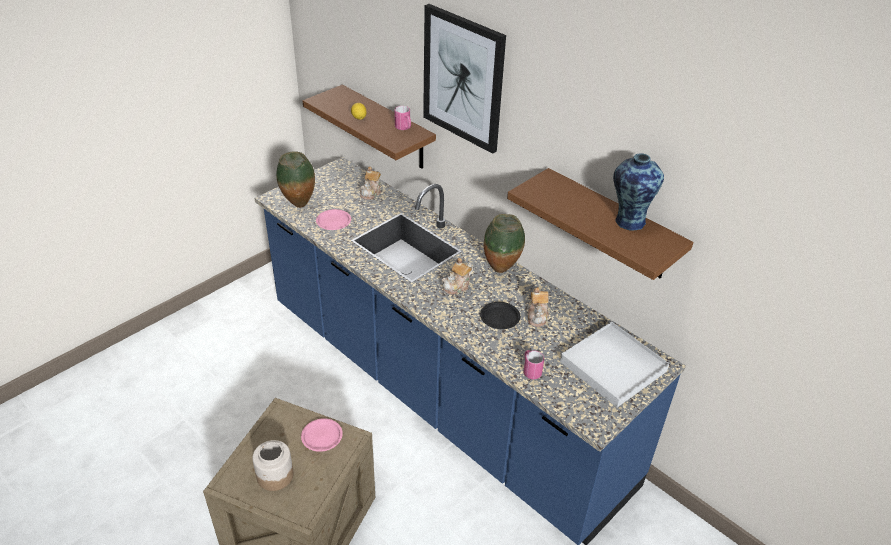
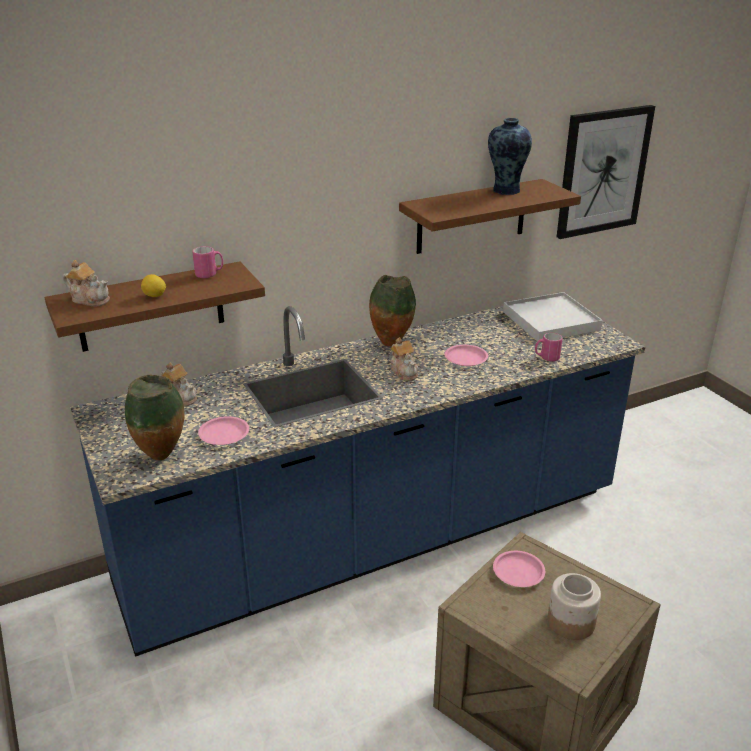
camera: 70 degrees left, 10 degrees down
(463, 78) = (275, 163): picture -> picture (603, 171)
(499, 318) = (466, 358): black plate -> pink plate
(537, 316) = (470, 339): teapot -> teapot (90, 299)

